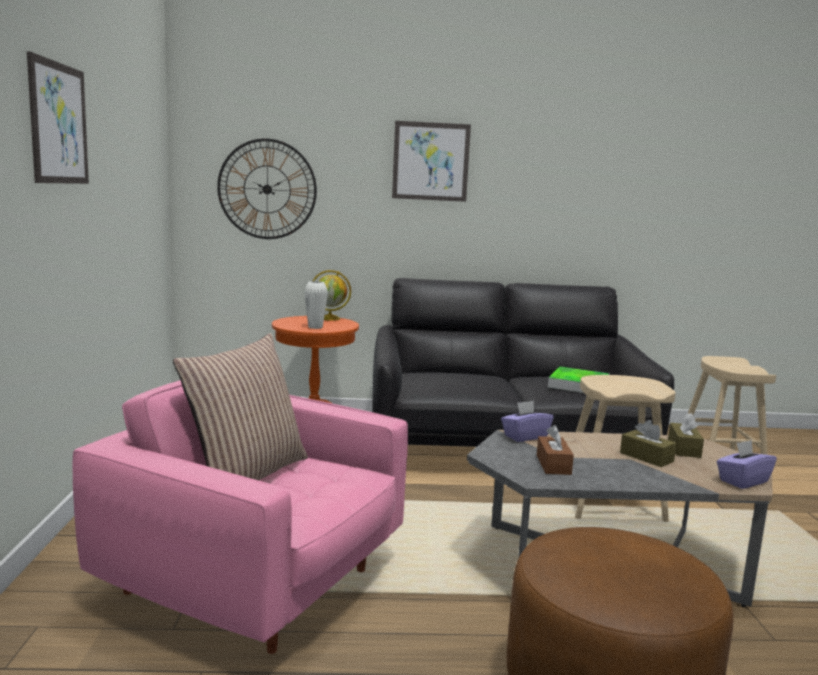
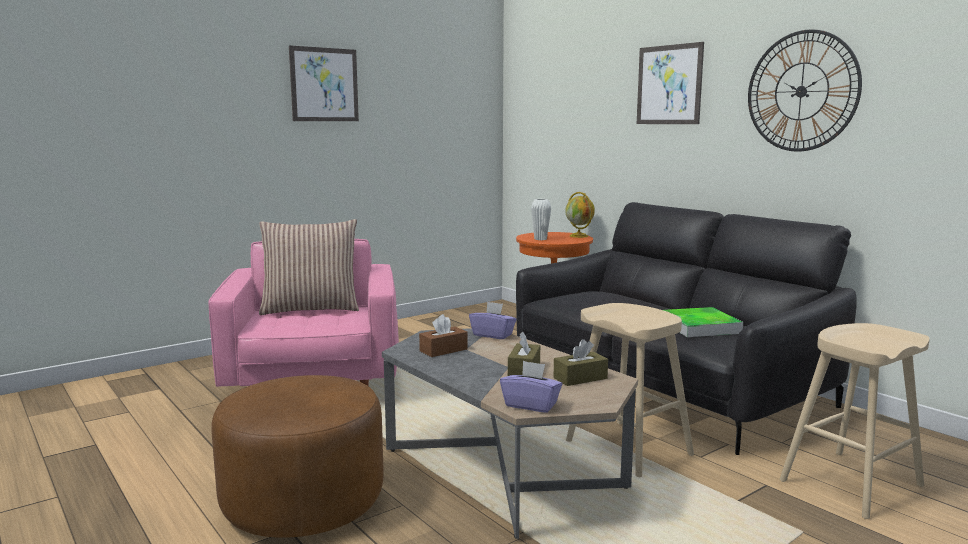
camera: 55 degrees right, 0 degrees up
(267, 189) = (554, 121): wall clock -> wall clock (801, 91)

